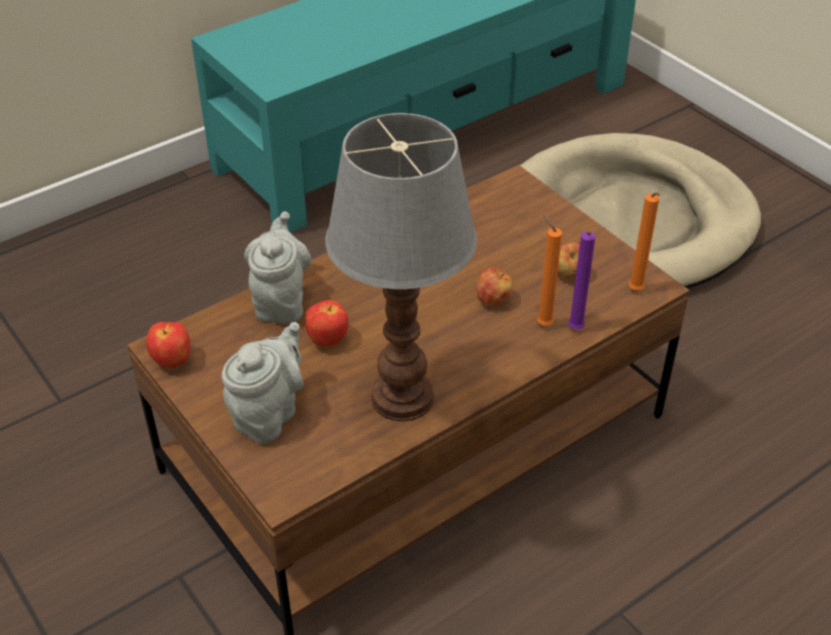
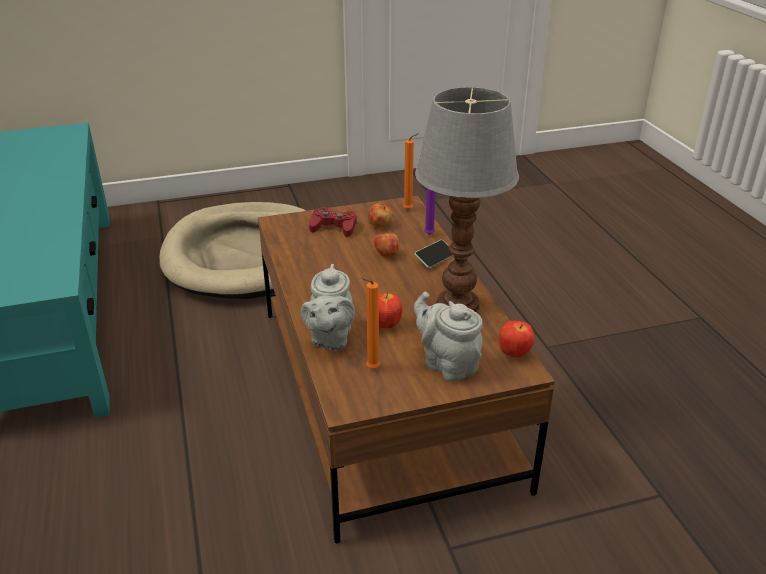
camera: 70 degrees left, 10 degrees down
(173, 361) = (365, 403): apple -> apple (514, 354)
(281, 302) = (330, 338): grey teapot -> grey teapot turned 105 degrees counterclockwise
(509, 349) = (435, 259): none -> phone
(535, 234) = (334, 227): none -> red game controller
(542, 323) = (418, 244): orange candle -> orange candle (371, 368)

